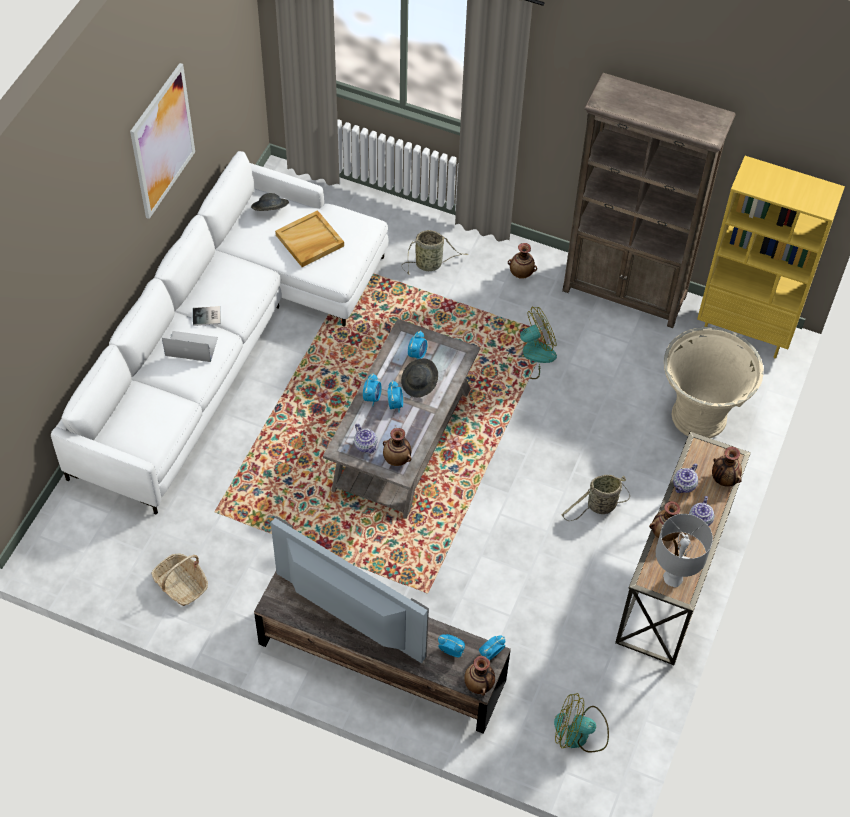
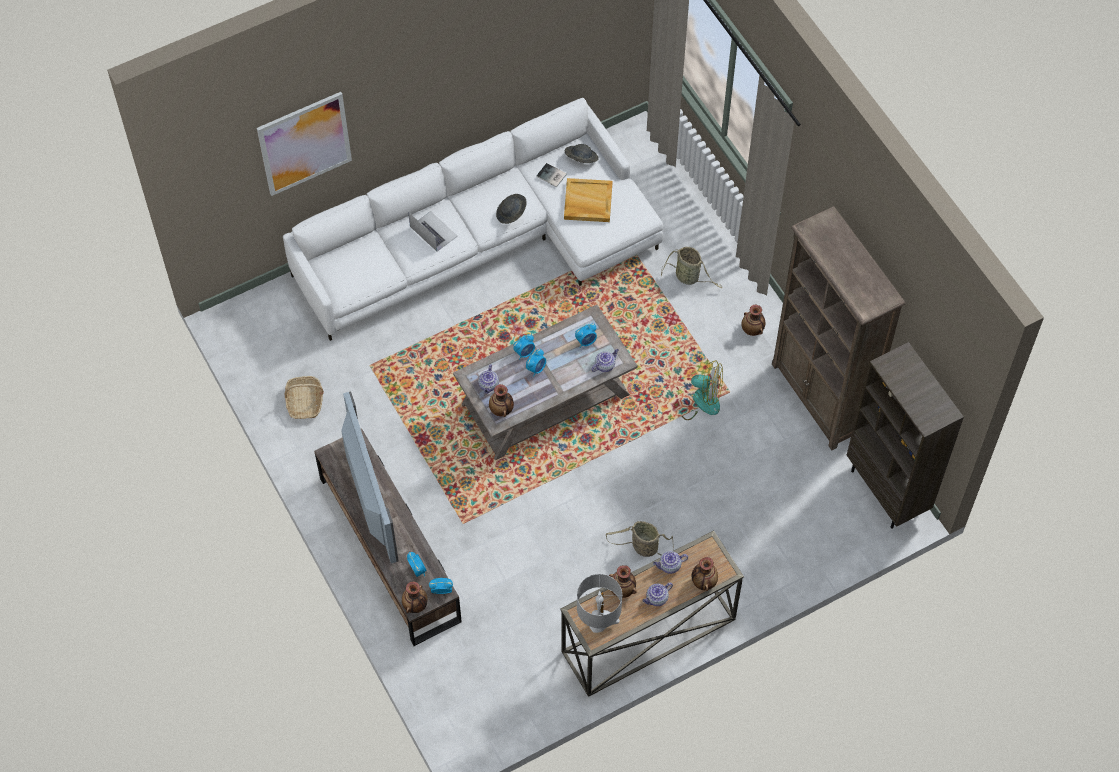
camera: 40 degrees right, 5 degrees up
(162, 141) = (486, 63): picture -> picture (304, 143)
(207, 317) = (464, 215): book -> book (551, 176)
(419, 384) = (567, 364): grey hat -> grey hat (511, 214)
(452, 364) = (605, 365): none -> teapot
(580, 733) = (478, 694): fan -> none
(699, 415) = (785, 532): beige planter -> none
(745, 332) = (887, 491): yellow bookcase -> brown bookcase

